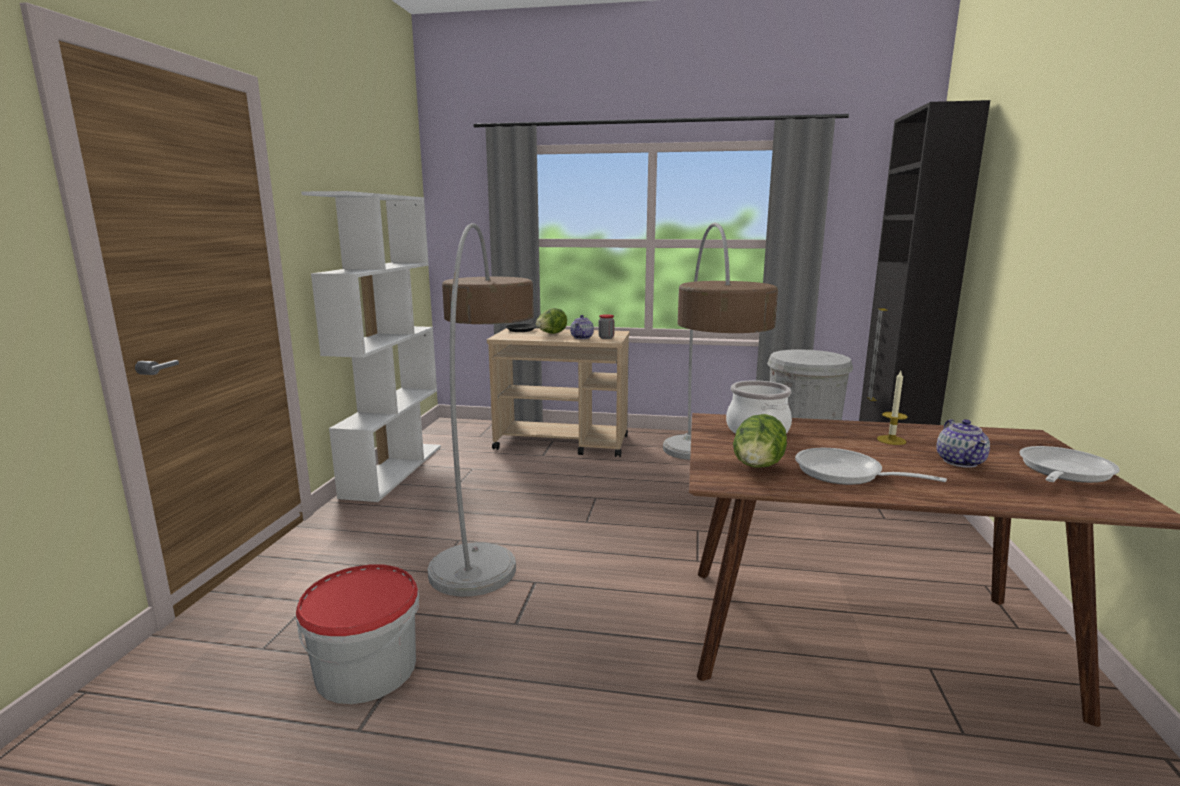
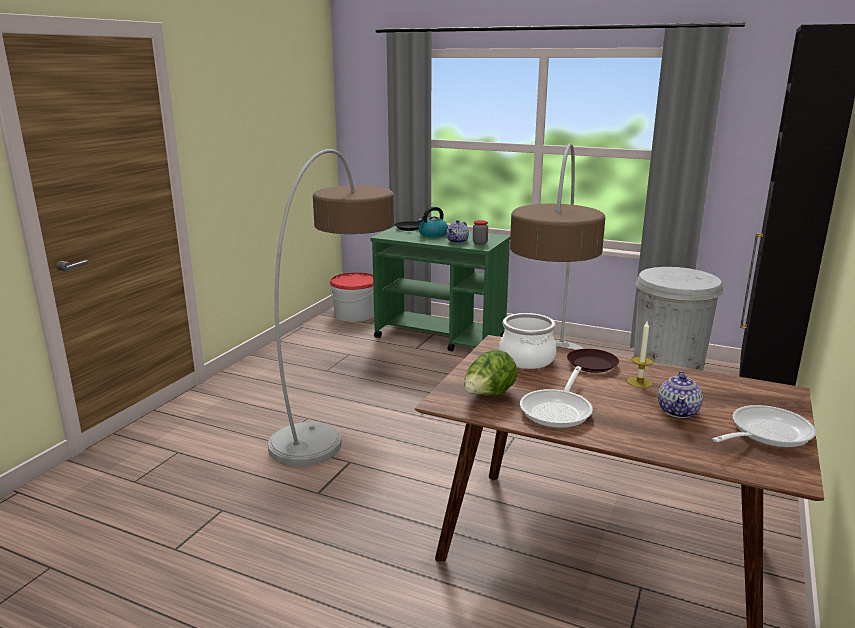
camera: 15 degrees right, 5 degrees up
(366, 668) = (196, 507): bucket -> bucket (355, 314)
(393, 470) = (283, 348): white bookcase -> none
(551, 334) = (432, 235): lettuce -> kettle
(563, 443) = (441, 337): beige cart -> green cart
(827, 430) = (592, 365): none -> brown plate
(845, 474) = (558, 410): frying pan -> frying pan turned 120 degrees counterclockwise

